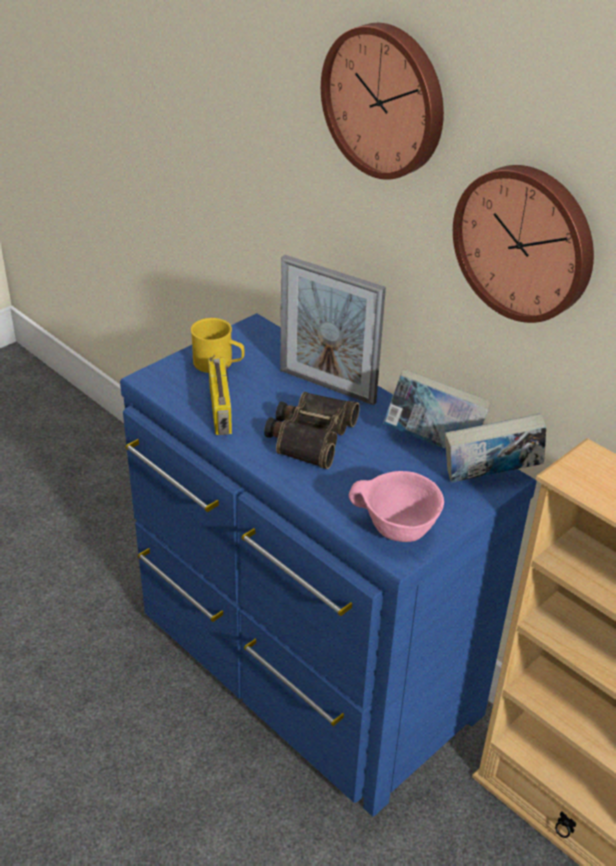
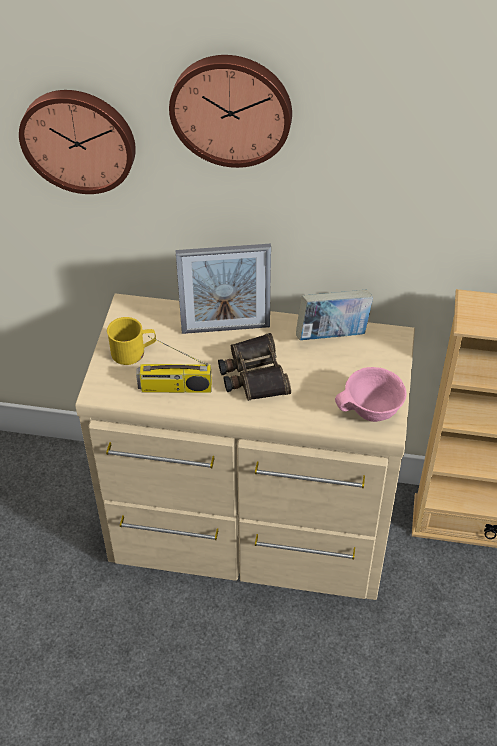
camera: 35 degrees left, 10 degrees up
(221, 410) = (175, 388): radio -> radio turned 135 degrees clockwise
(303, 667) = (251, 531): blue dresser -> beige dresser
(489, 478) = (389, 342): book -> none
(526, 242) = (379, 177): wall clock -> wall clock (79, 139)

